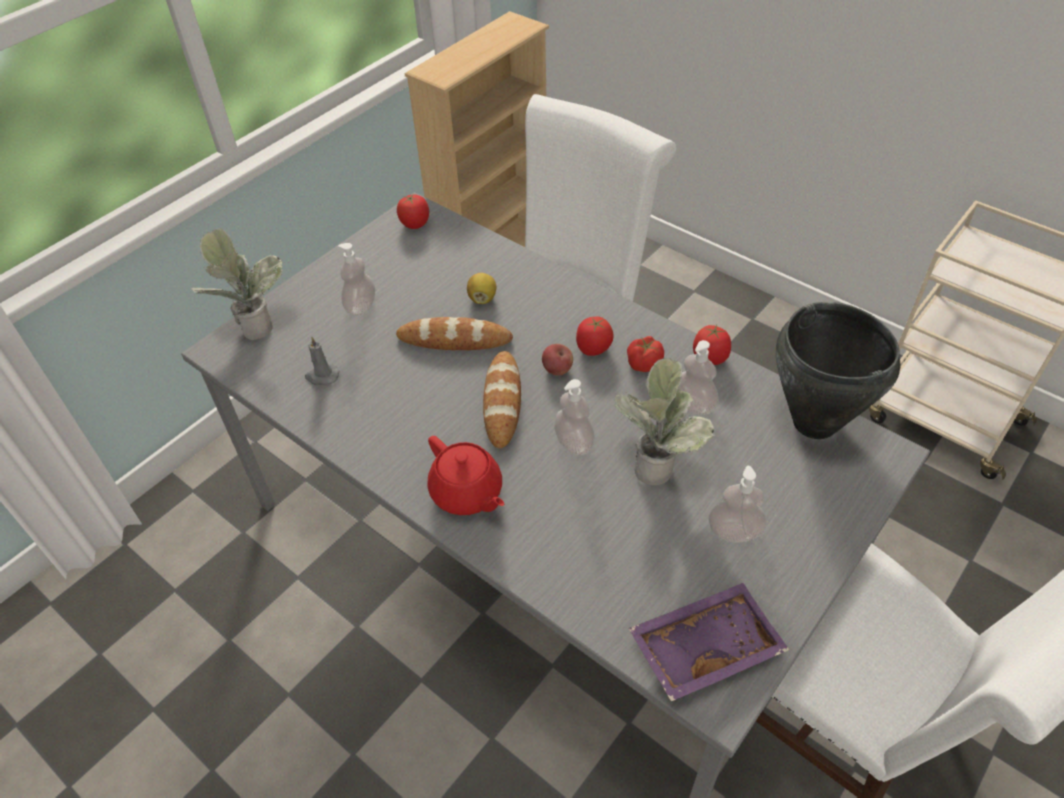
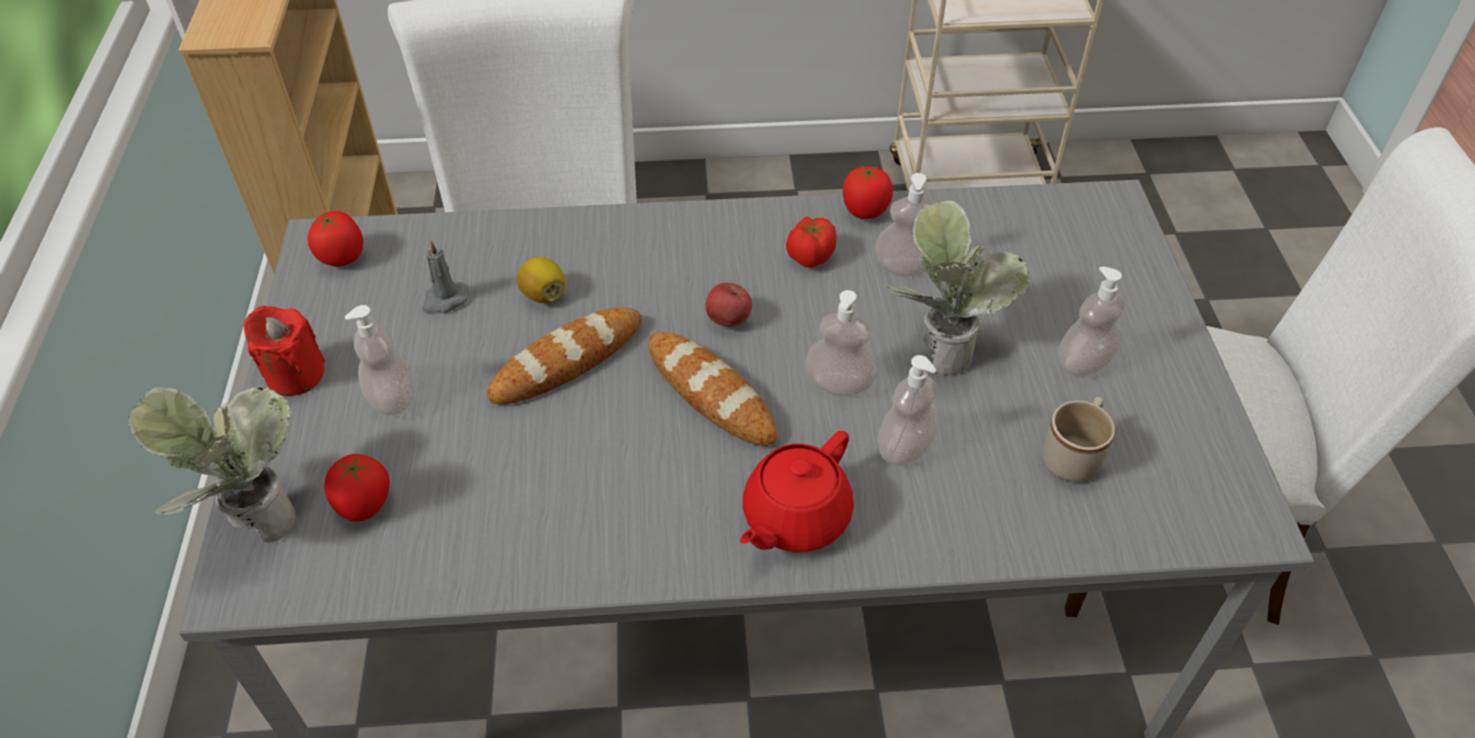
camera: 45 degrees left, 0 degrees up
(322, 376) = (445, 516): grey candle -> grey candle (444, 300)
(336, 269) = (295, 374): none -> red candle
(467, 493) = (794, 518): red teapot -> red teapot turned 120 degrees clockwise
(566, 501) = (904, 448): none -> soap dispenser
(593, 349) = (739, 273): tomato -> tomato (364, 505)
(658, 577) = (1074, 455): none -> beige mug
(704, 646) = (1184, 486): purple tray -> none
(814, 423) = (1027, 214): black cooking pot -> none

